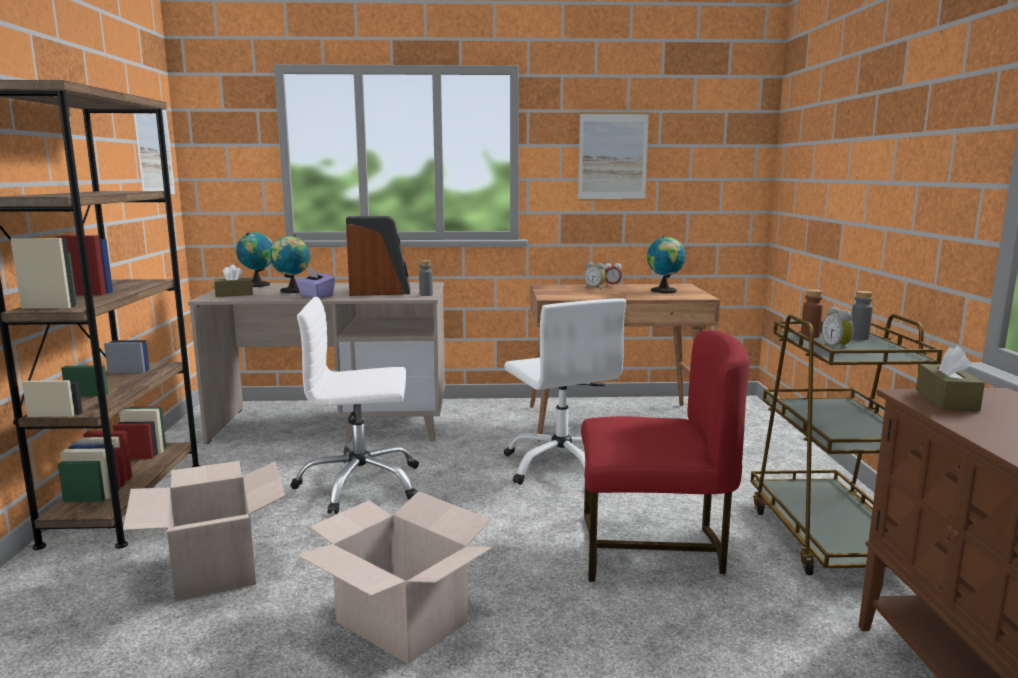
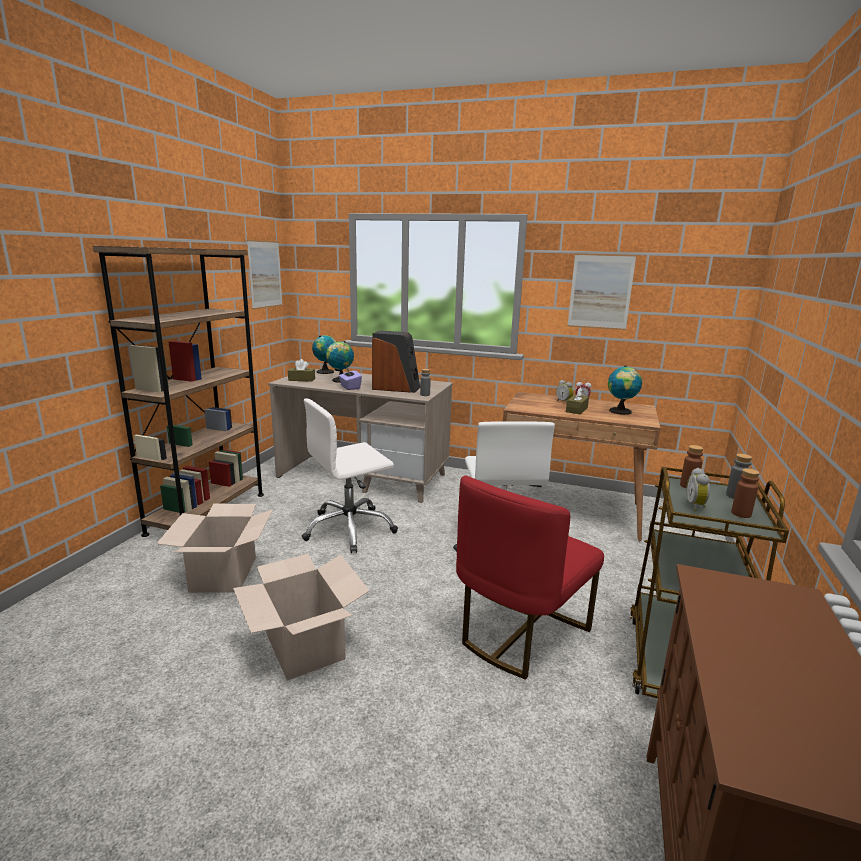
camera: 20 degrees right, 5 degrees up
(360, 485) = (349, 529): white office chair -> white office chair turned 45 degrees counterclockwise
(651, 549) = (519, 633): red chair -> red chair turned 105 degrees clockwise
(881, 349) = (741, 514): none -> brown bottle
(946, 400) = (730, 592): brown tissue box -> brown tissue box (576, 410)

